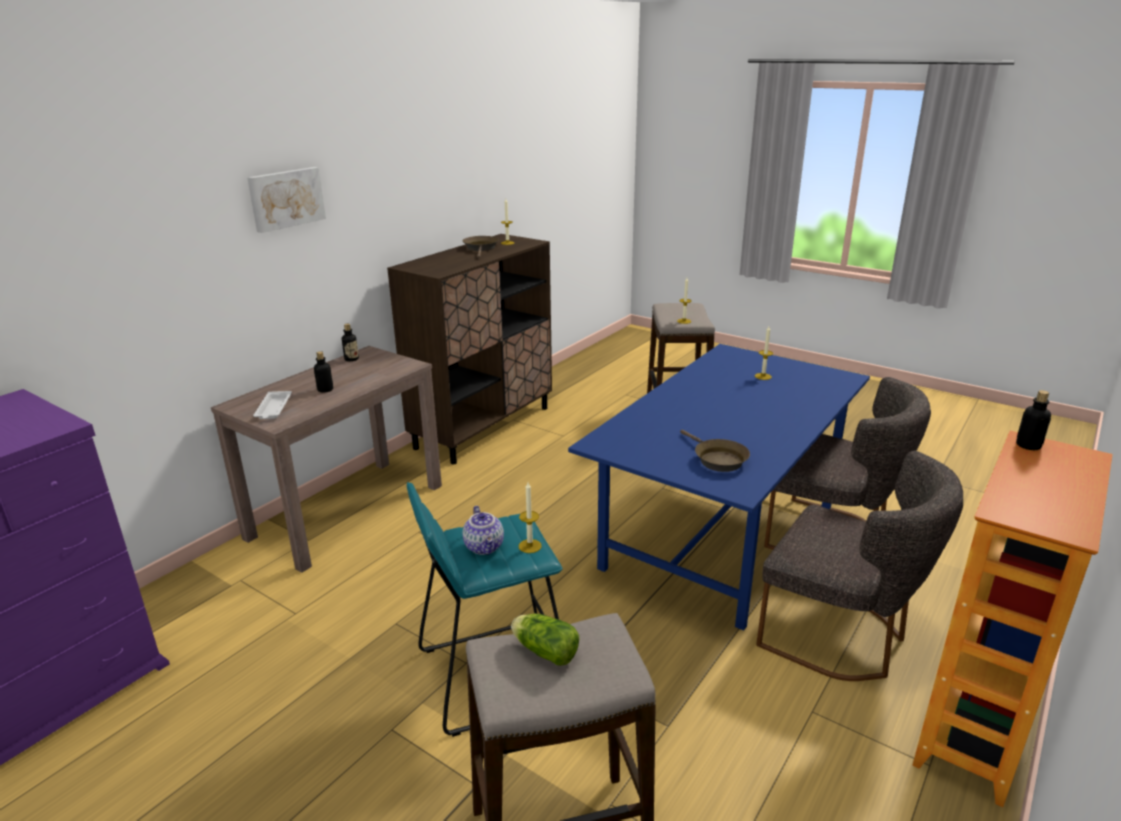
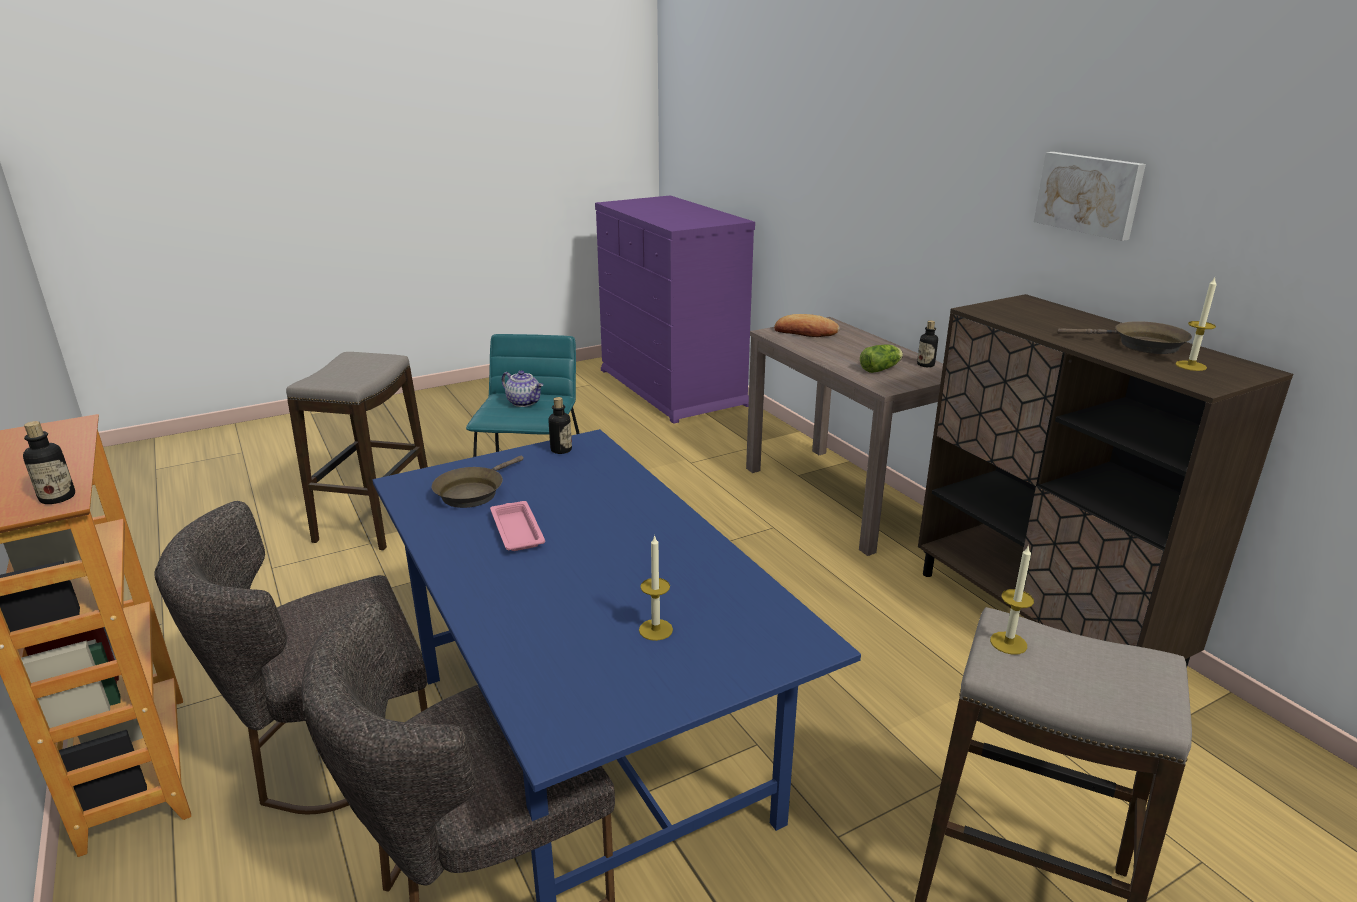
camera: 115 degrees right, 0 degrees up
(273, 409) = (805, 332): white tray -> bread
(286, 198) = (946, 153): picture -> picture (1089, 194)
(325, 390) = (838, 349): bottle -> bottle (561, 450)
(485, 547) = (524, 402): teapot -> teapot turned 150 degrees counterclockwise
(530, 546) = (502, 416): candle -> none
(543, 650) = (363, 368): lettuce -> lettuce (881, 369)
(717, 459) = (473, 492): brown frying pan -> brown frying pan turned 60 degrees counterclockwise
(737, 429) = (517, 530): none -> pink tray

